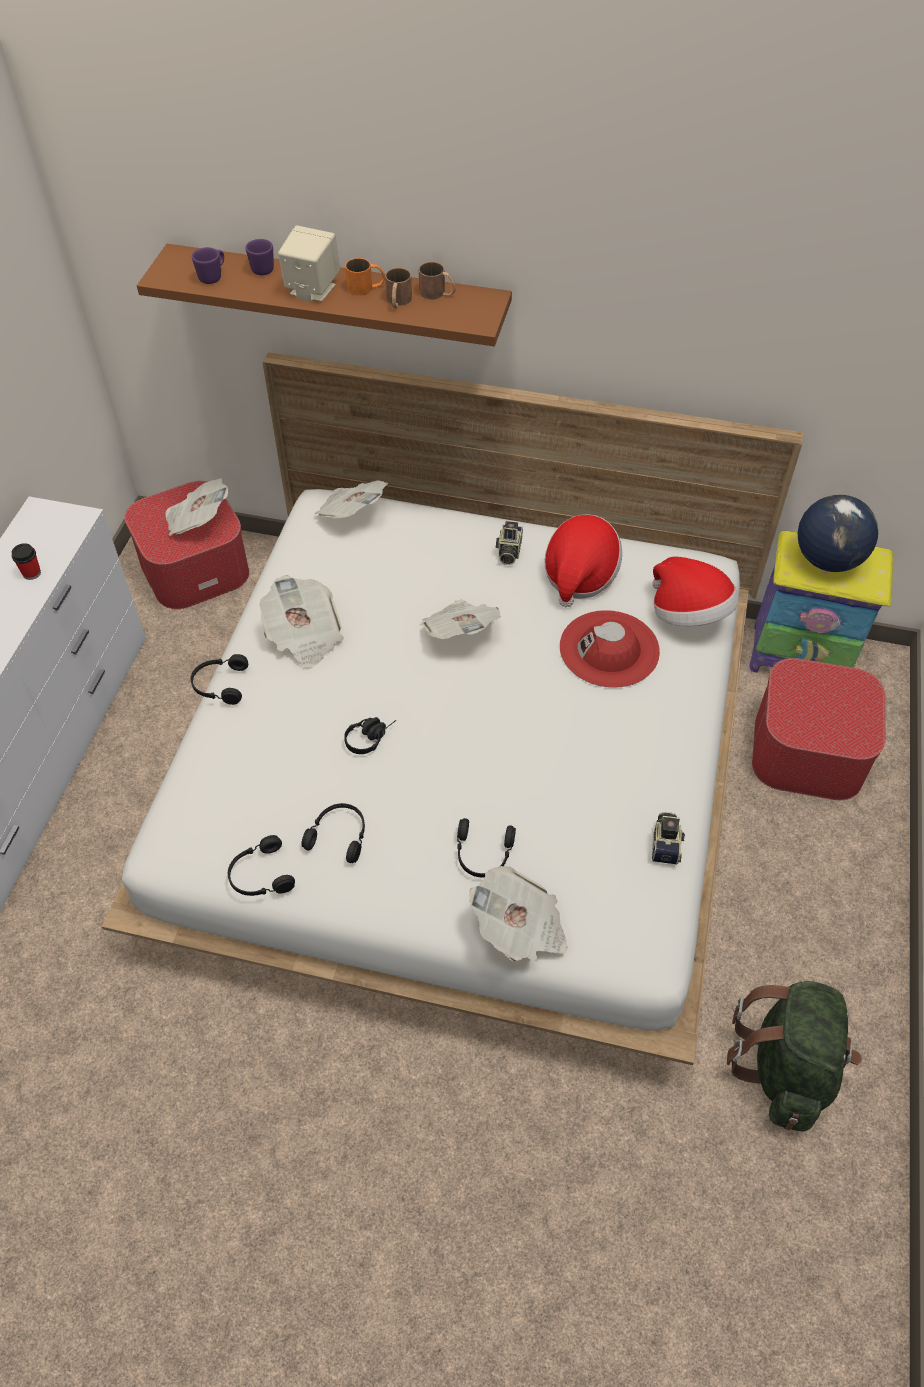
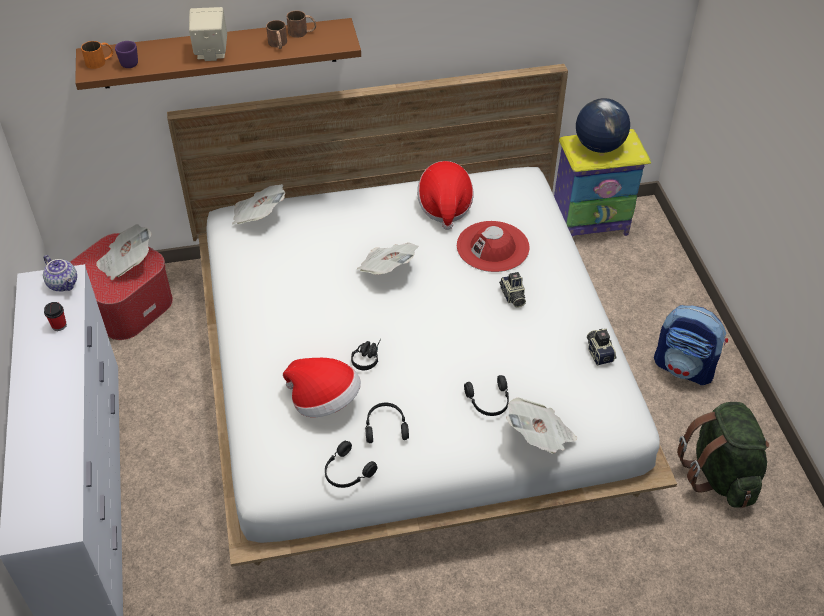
camera: 25 degrees left, 5 degrees down
(67, 525) = (64, 284): none -> teapot
(219, 684) = (235, 361): black headphones -> none
(260, 268) = (162, 48): purple mug -> none
(304, 636) = (277, 308): newspaper -> none
(366, 287) = (249, 41): orange mug -> orange mug (100, 61)
(508, 552) = (387, 207): camera -> camera (512, 297)
(689, 614) = (530, 208): hat -> hat (324, 401)
(807, 750) = (628, 280): ottoman -> none
(819, 899) = (684, 368): none -> backpack

